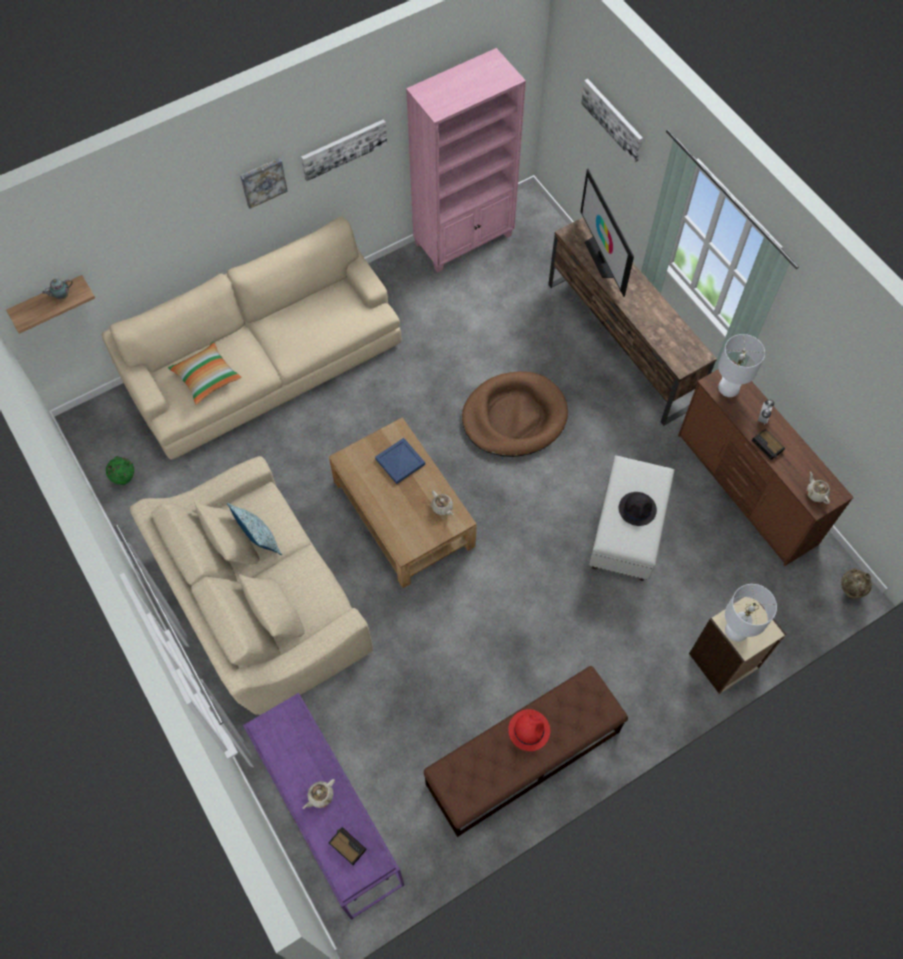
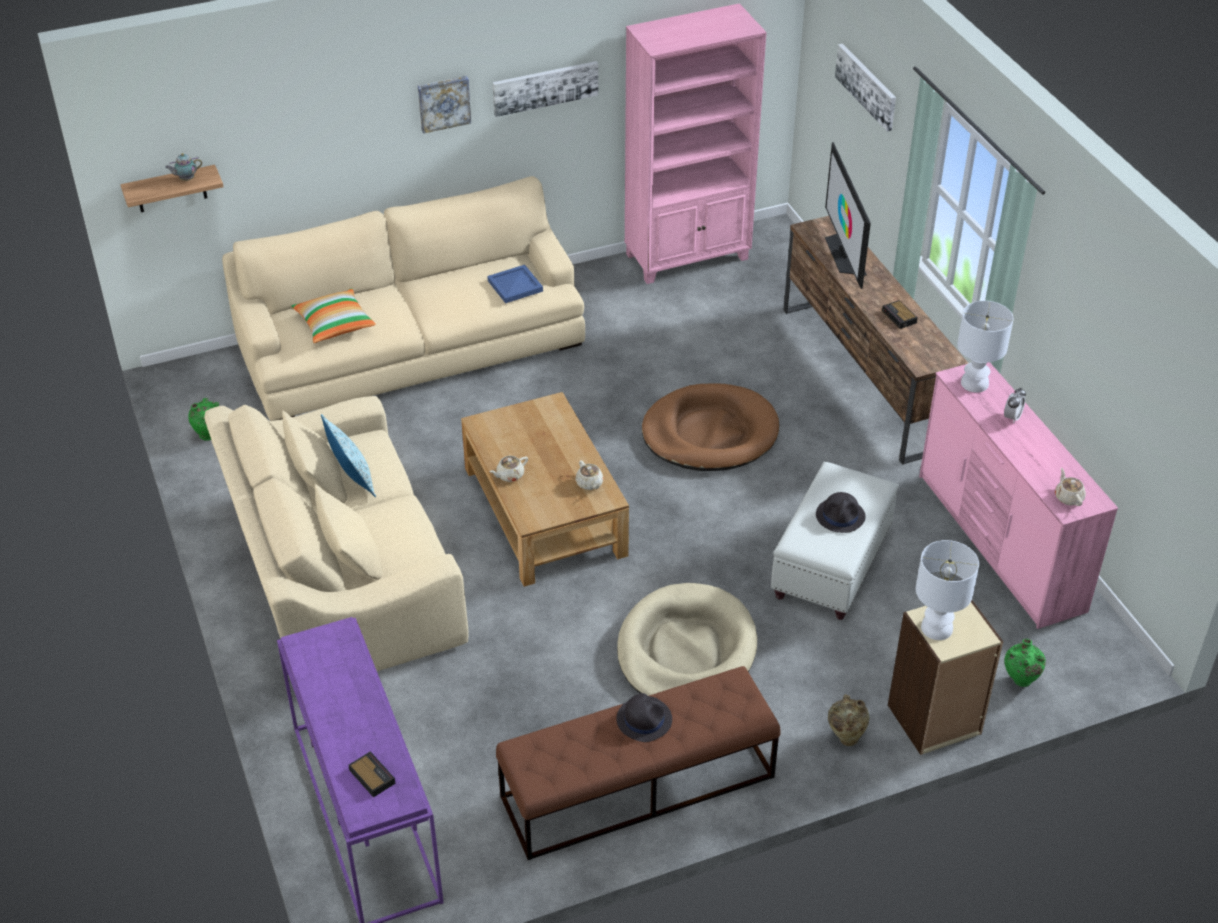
camera: 10 degrees right, 20 degrees down
(320, 796) = (352, 720): beige teapot -> beige teapot (509, 475)
(399, 461) = (547, 433): blue tray -> blue tray (514, 286)
(529, 730) = (644, 719): red hat -> black hat
(535, 628) = (686, 651): none -> beige dog bed
(745, 490) = (999, 543): brown dresser -> pink dresser
(768, 446) = (1014, 444): alarm clock -> alarm clock (899, 317)
(779, 616) = (1020, 682): none -> green vase
(849, 592) = (1122, 668): beige vase -> beige vase (845, 737)

